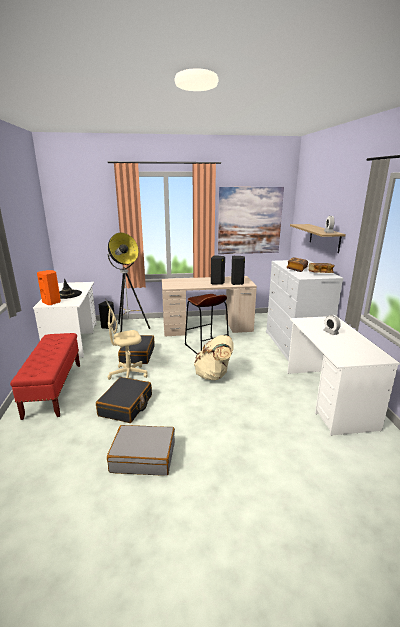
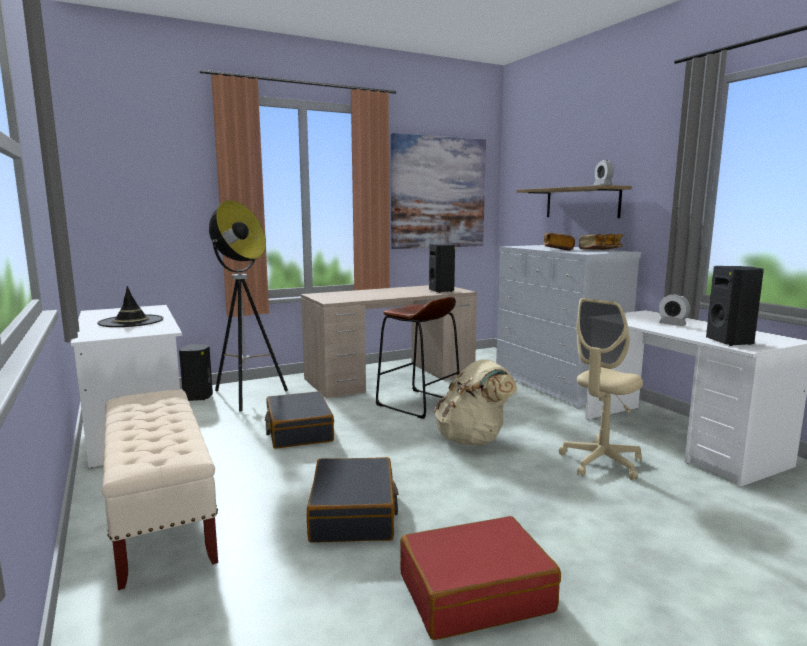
camera: 20 degrees left, 10 degrees down
(52, 302) = (110, 333): orange speaker -> none
(54, 389) = (160, 516): red bench -> beige bench
(128, 375) = (310, 464): beige office chair -> beige office chair (601, 463)
(143, 457) = (475, 592): grey suitcase -> red suitcase
(217, 283) = (410, 292): black speaker -> black speaker (731, 342)

